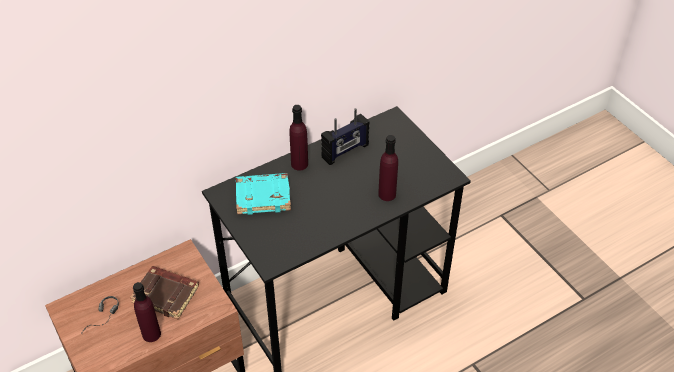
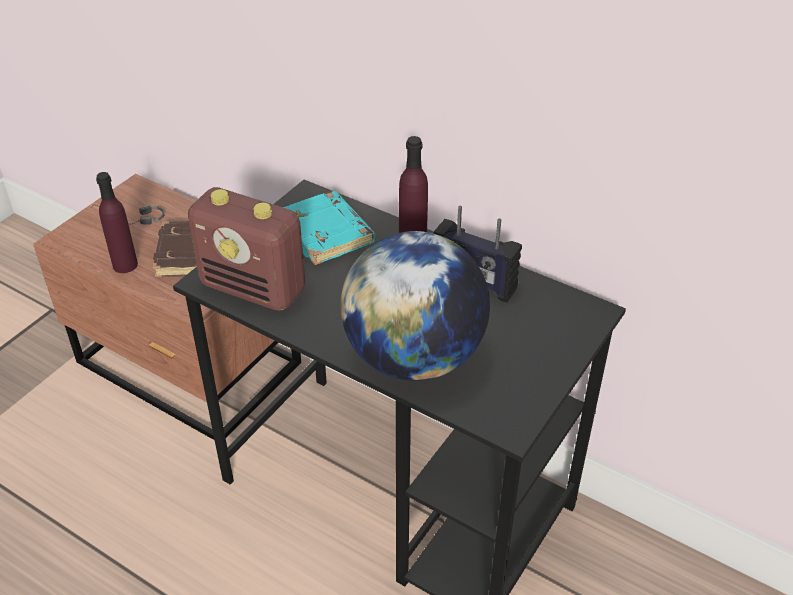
camera: 65 degrees right, 5 degrees down
(292, 243) = (254, 288): none -> radio
(387, 194) = (414, 357): purple bottle -> globe

